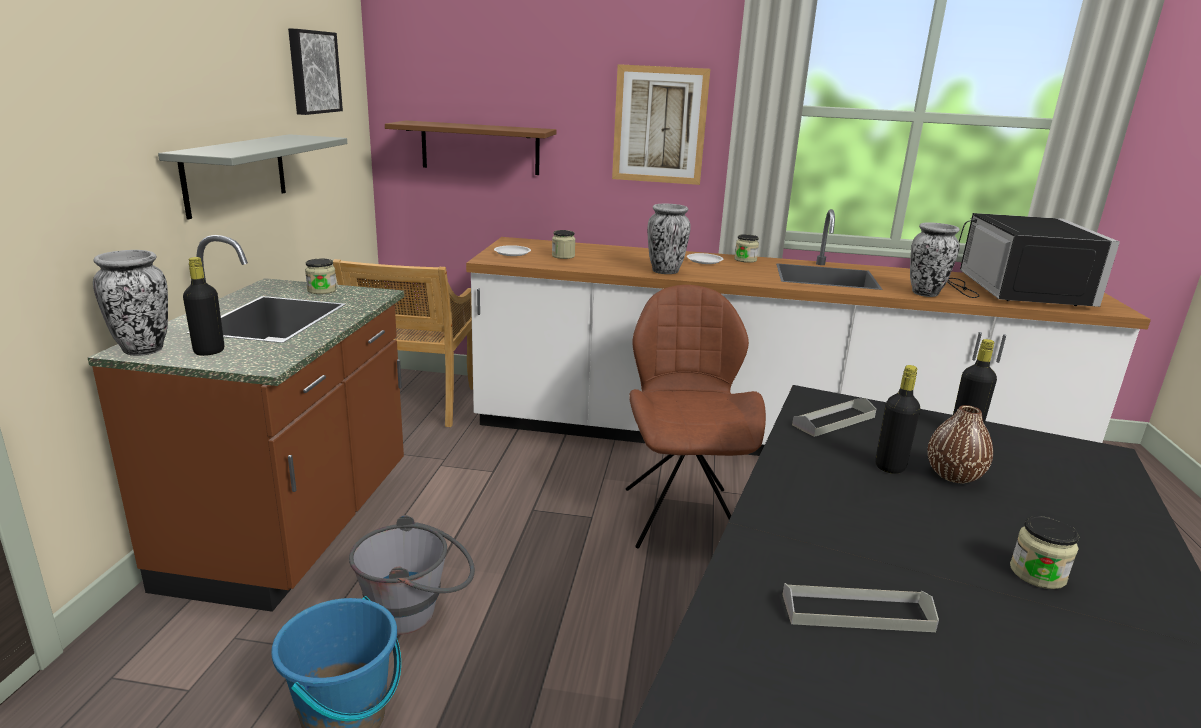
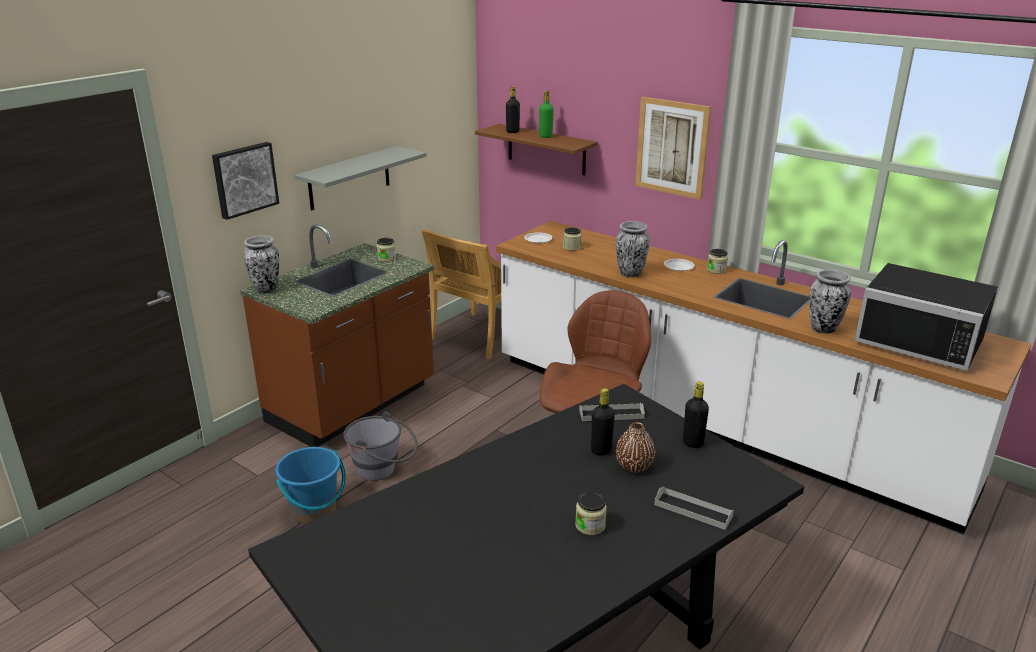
camera: 30 degrees right, 5 degrees up
(209, 351) = (294, 296): black bottle -> black bottle (512, 132)
(312, 72) = (421, 99): picture -> picture (244, 179)
(487, 126) = (545, 136): none -> green bottle
(856, 613) = (466, 510): grey tray -> grey tray (693, 510)
(1012, 290) = (921, 339): black microwave -> black microwave turned 90 degrees clockwise

